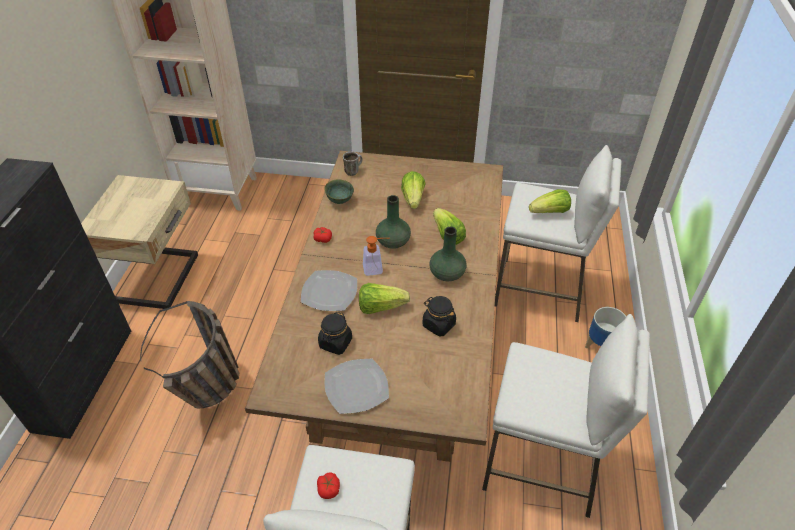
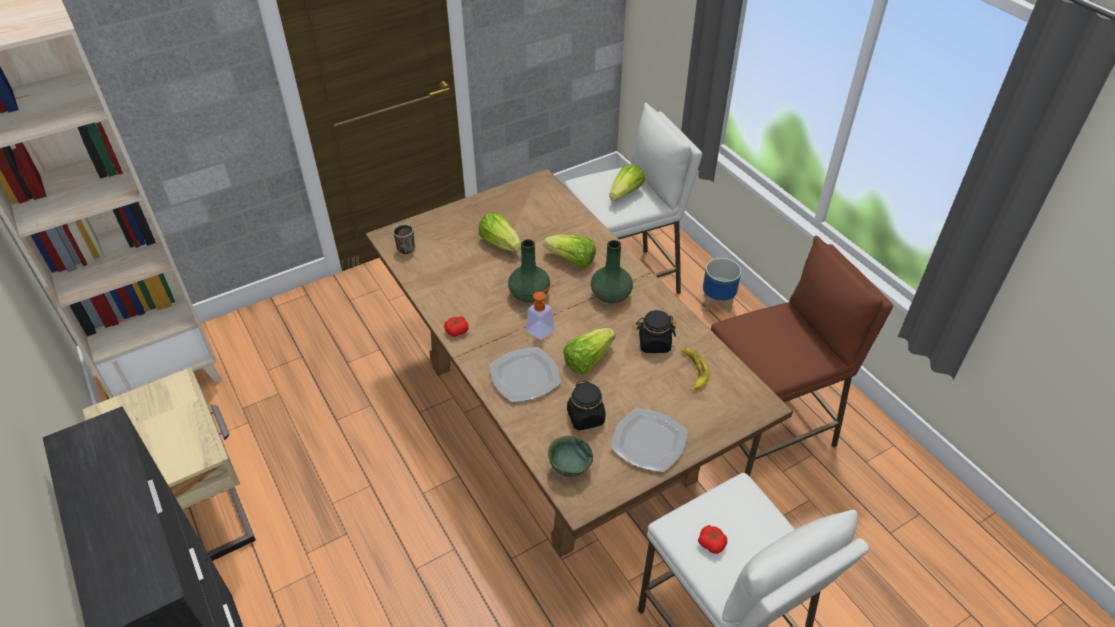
camera: 40 degrees left, 0 degrees up
(212, 394) = (409, 588): basket -> none
(339, 201) = (428, 284): green bowl -> green bowl (569, 467)
(444, 361) = (693, 370): none -> banana
(541, 465) = (767, 431): white stool -> brown stool

